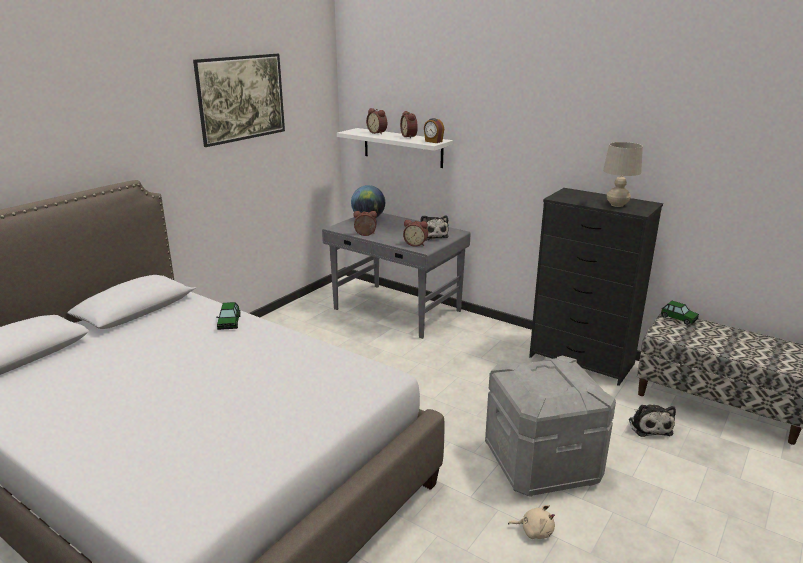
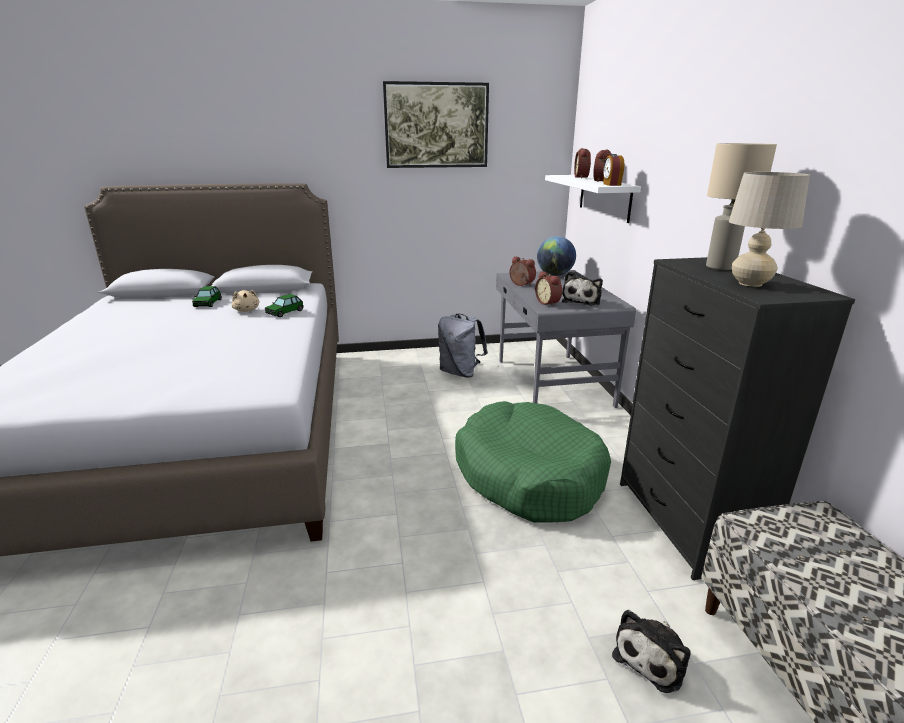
camera: 45 degrees right, 0 degrees up
(321, 330) = (460, 372): none -> grey backpack
(480, 377) = (528, 475): none -> green dog bed
(534, 531) = (314, 651): beige plush toy -> beige plush toy (246, 310)
(542, 464) = (440, 596): grey storage box -> none
(581, 197) = (719, 267): none -> beige table lamp
(678, 318) = (834, 523): toy car -> toy car (208, 303)

